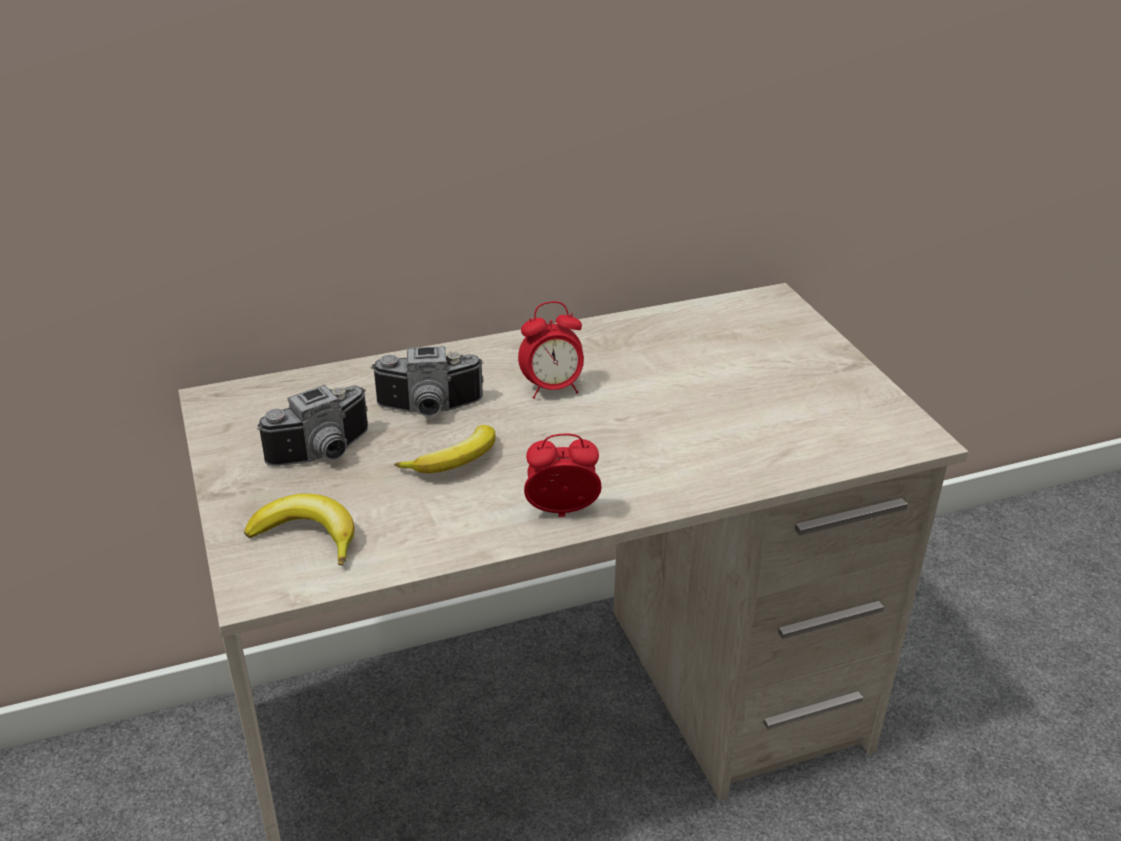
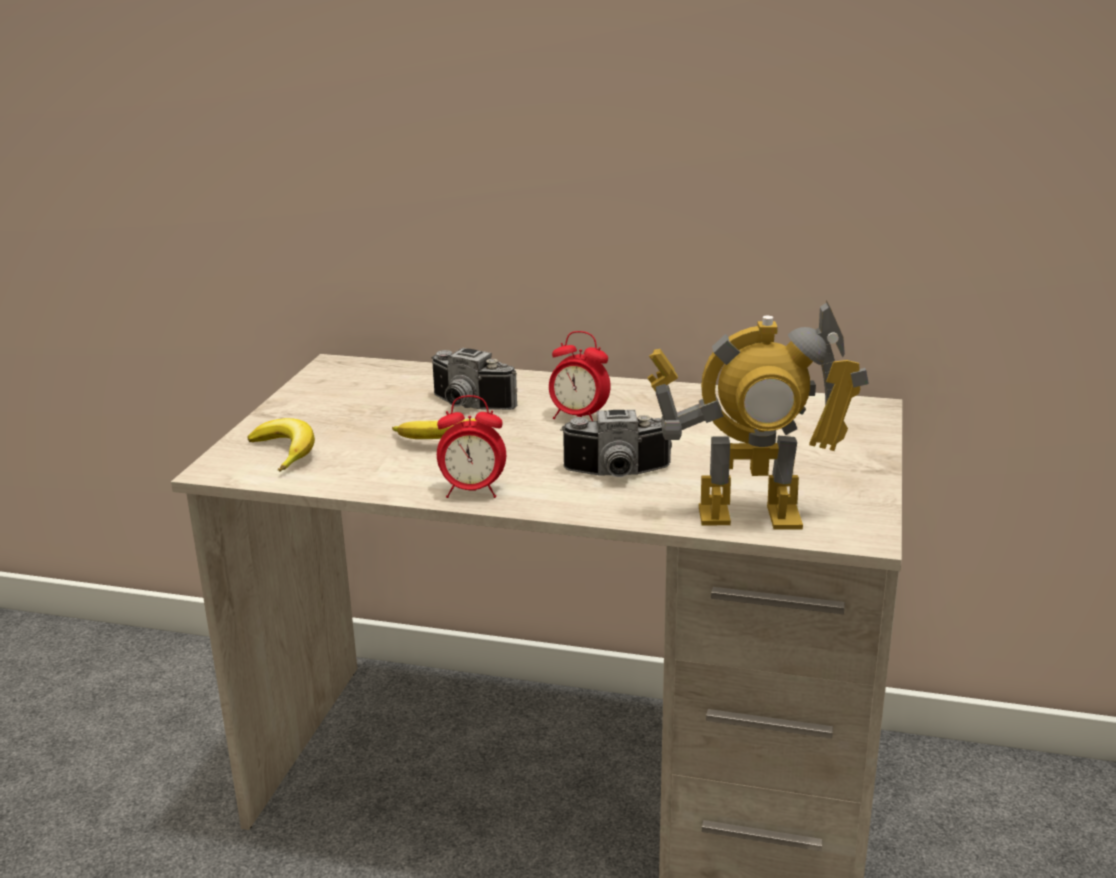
camera: 35 degrees right, 10 degrees down
(325, 454) = (360, 412): camera -> camera (617, 474)
(561, 513) = (472, 491): alarm clock -> alarm clock turned 150 degrees clockwise
(819, 450) = (749, 516): none -> toy robot

